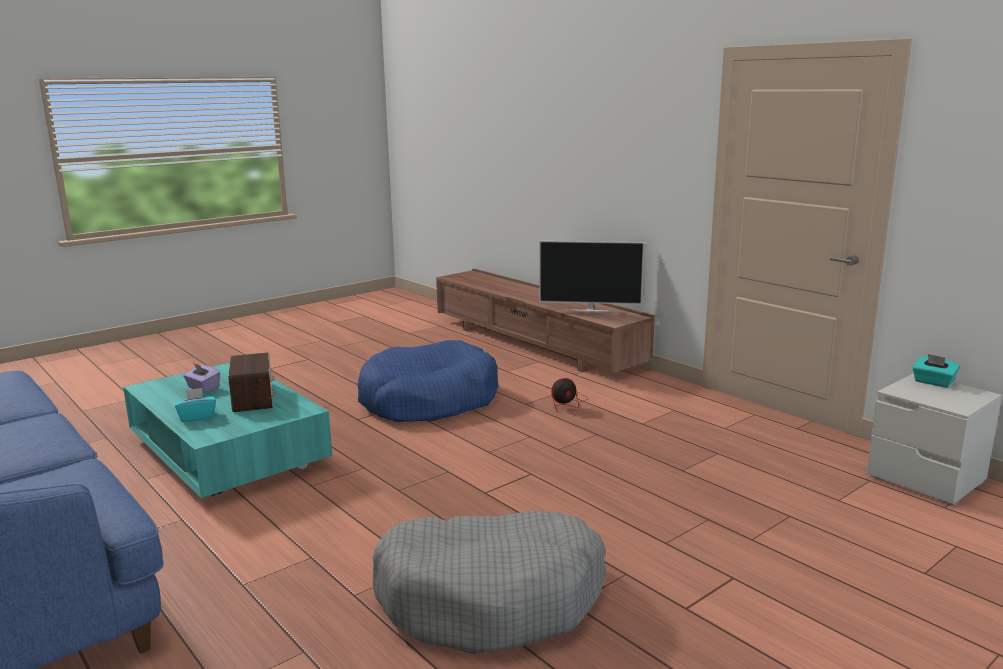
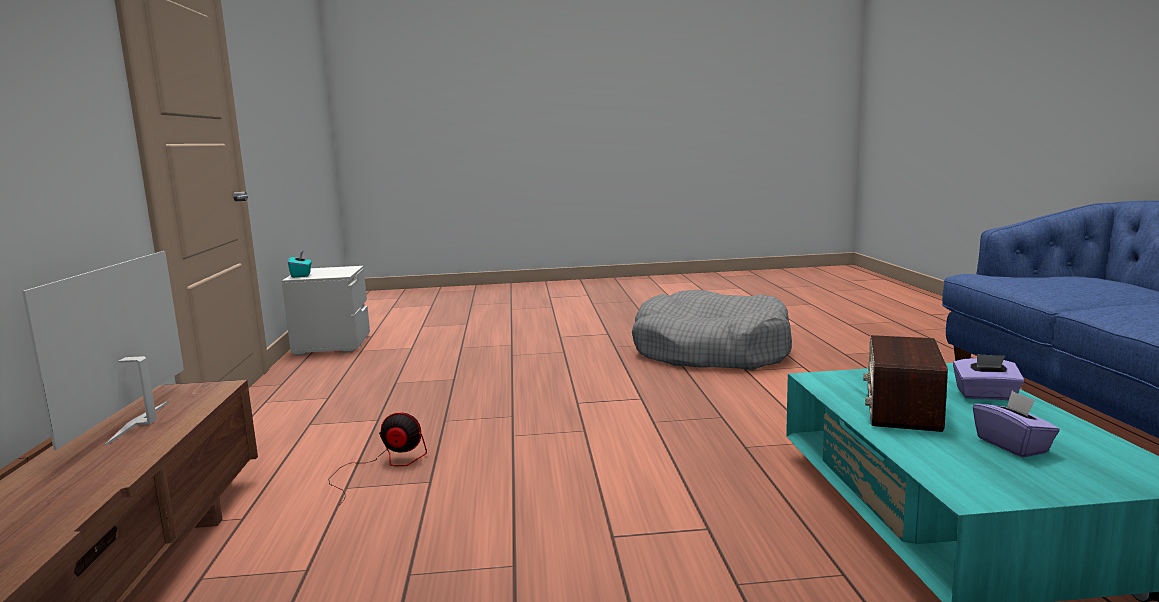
camera: 145 degrees left, 5 degrees down
(197, 417) = (986, 395): turquoise tissue box -> purple tissue box
(428, 400) = (551, 535): blue dog bed -> none
(590, 310) = (142, 422): television -> television turned 135 degrees counterclockwise

